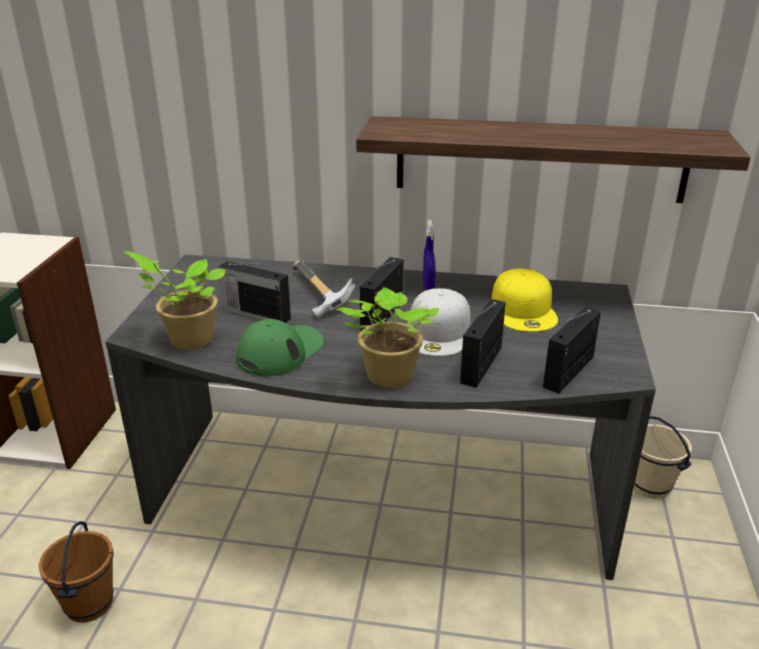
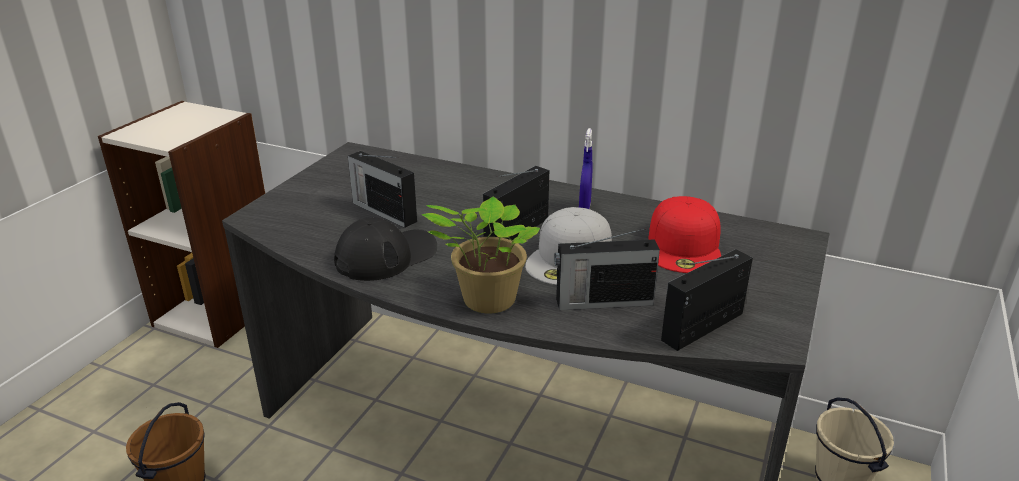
camera: 15 degrees right, 0 degrees up
(188, 340) = (301, 230): potted plant -> none
(280, 352) = (386, 256): green cap -> black cap
(314, 296) = (455, 200): hammer -> none
(482, 364) = (602, 301): radio -> radio turned 135 degrees counterclockwise
(524, 310) = (685, 246): yellow cap -> red cap
(539, 159) = (730, 68): shelf -> none

